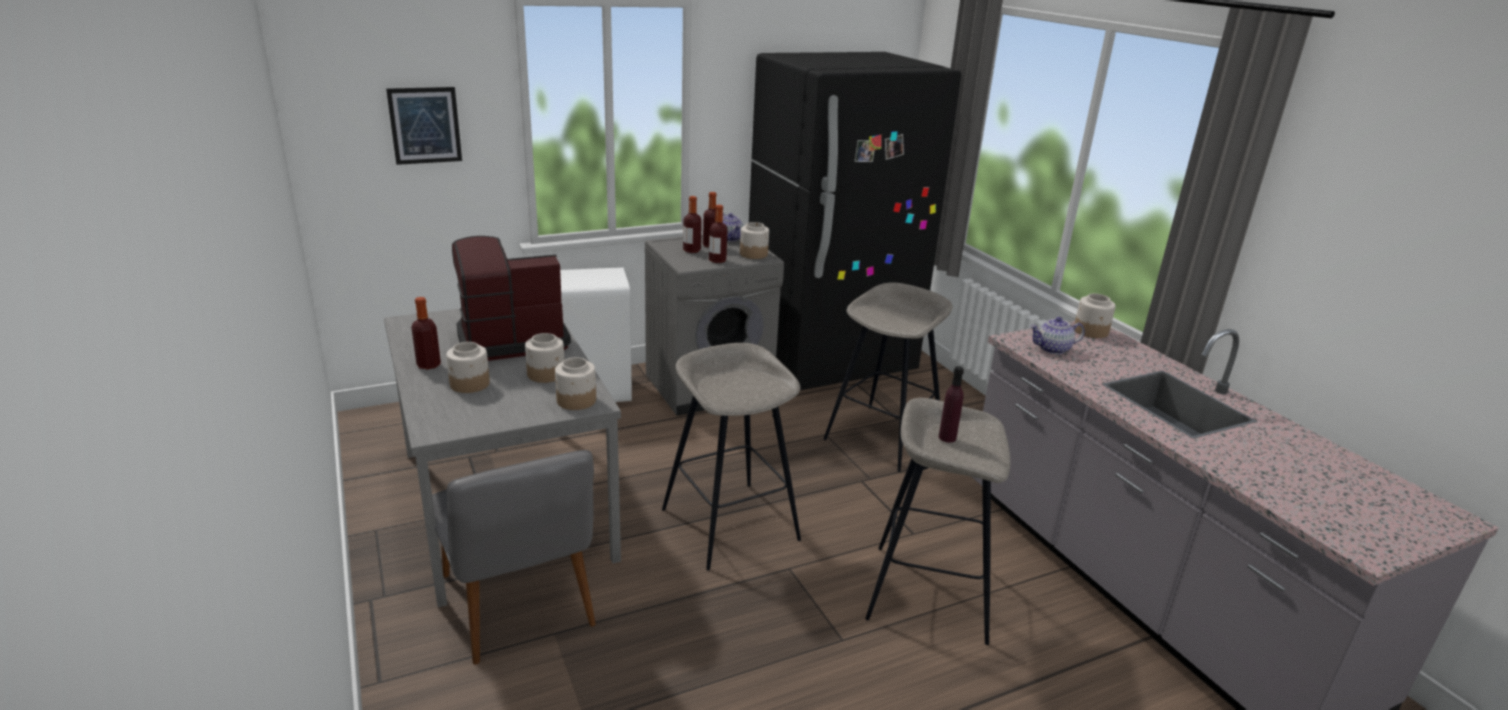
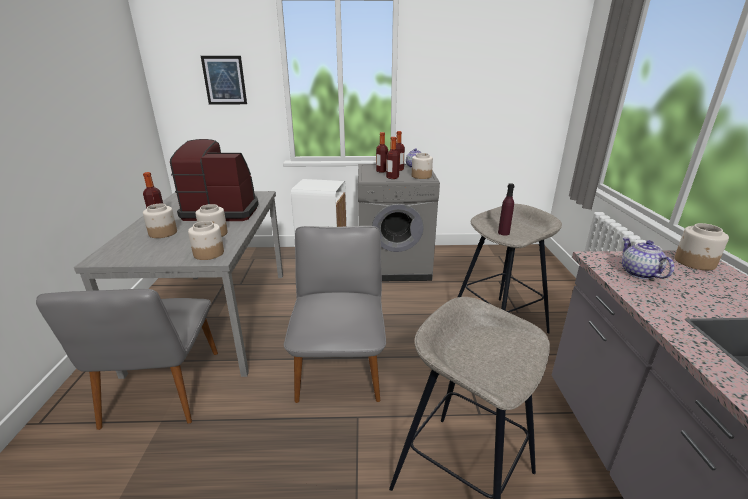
camera: 25 degrees right, 0 degrees up
(730, 524) = (340, 367): grey stool -> grey chair
(829, 361) = (487, 263): black fridge -> none
(947, 437) = (479, 342): purple bottle -> purple bottle (503, 233)
(1052, 349) = (638, 273): teapot -> teapot turned 60 degrees clockwise

